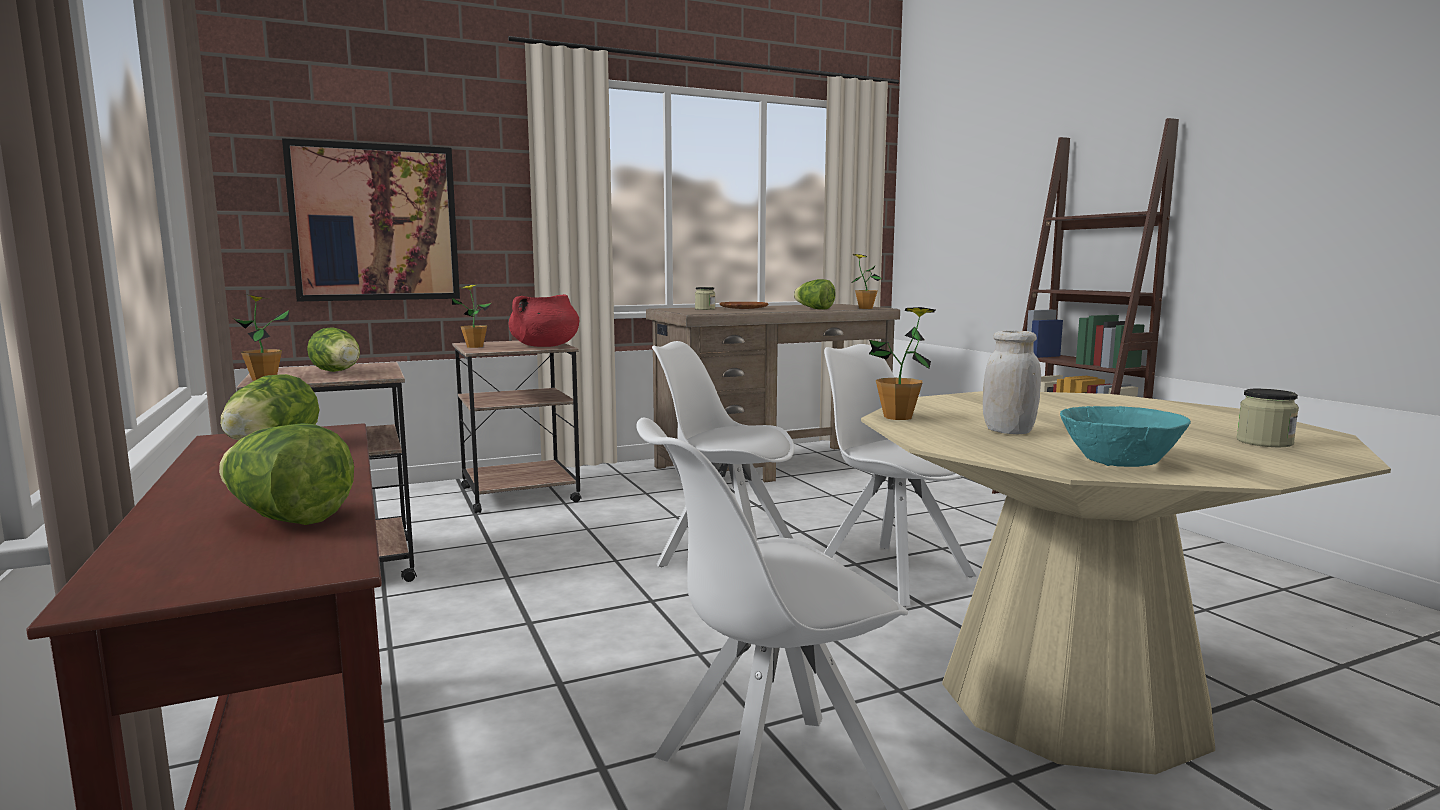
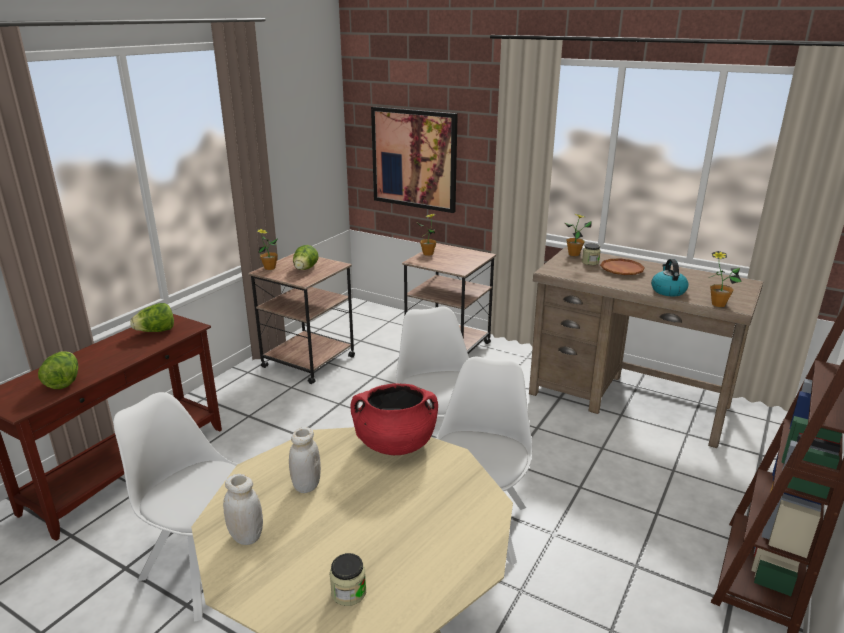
camera: 55 degrees right, 15 degrees up
(545, 346) = (457, 266): red cooking pot -> red cooking pot (395, 444)
(814, 309) = (667, 290): lettuce -> kettle
(898, 417) = (322, 440): potted plant -> potted plant (573, 254)
(1119, 460) = (246, 536): turquoise bowl -> white jar

